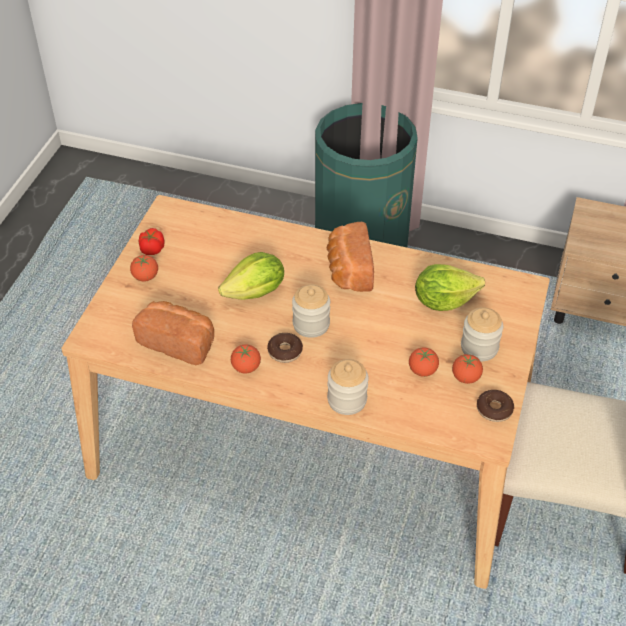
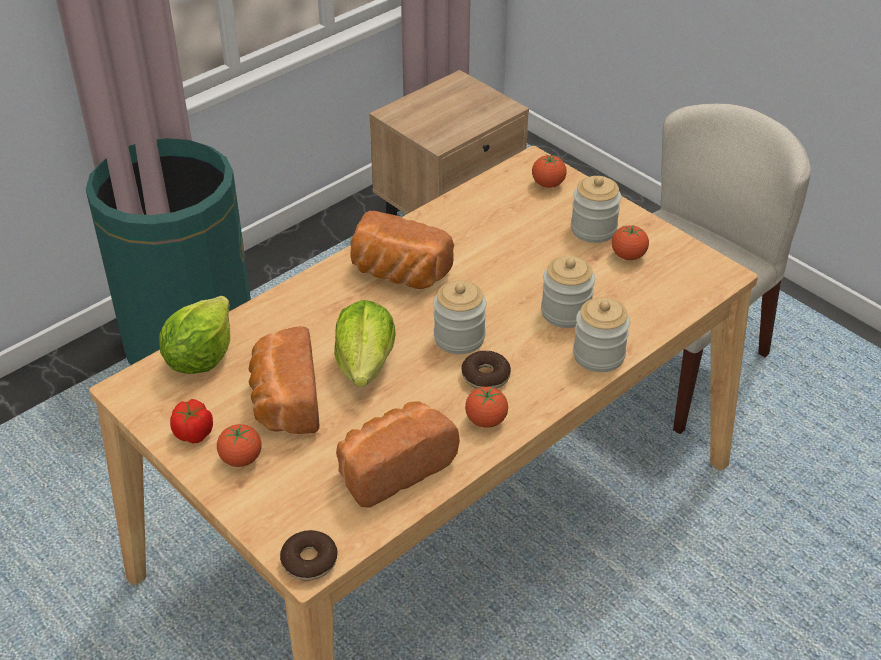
camera: 60 degrees left, 5 degrees down
(200, 273) = (284, 401): none -> bread
(377, 366) = (565, 312): none -> jar
(422, 370) = (596, 281): tomato -> tomato (548, 184)
(443, 300) = (506, 225): lettuce -> lettuce (200, 357)
(494, 409) = (685, 255): donut -> donut (309, 561)

